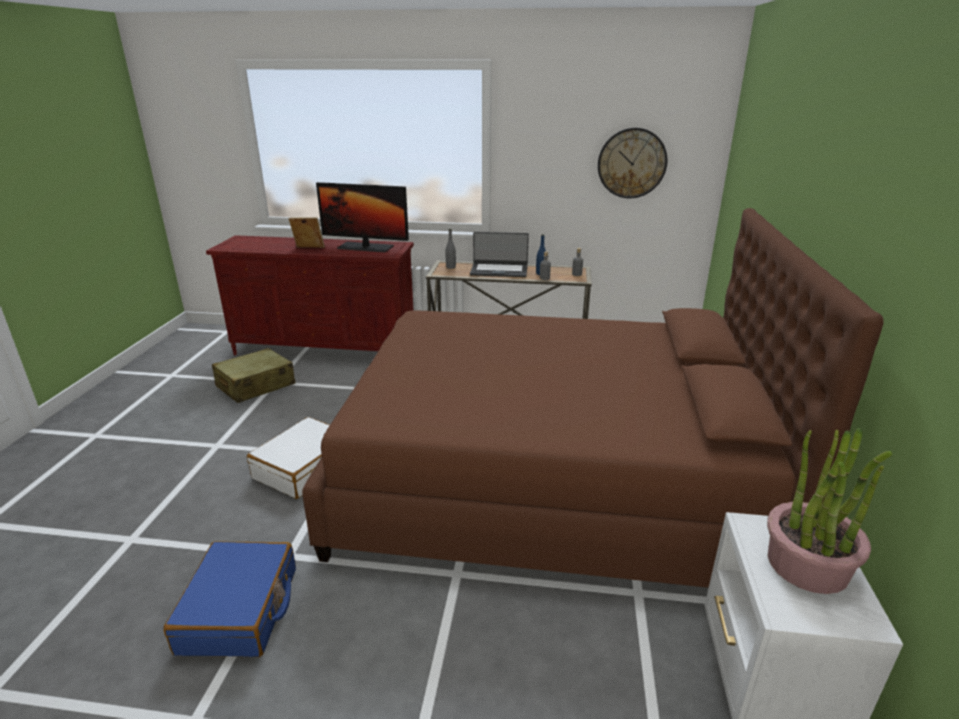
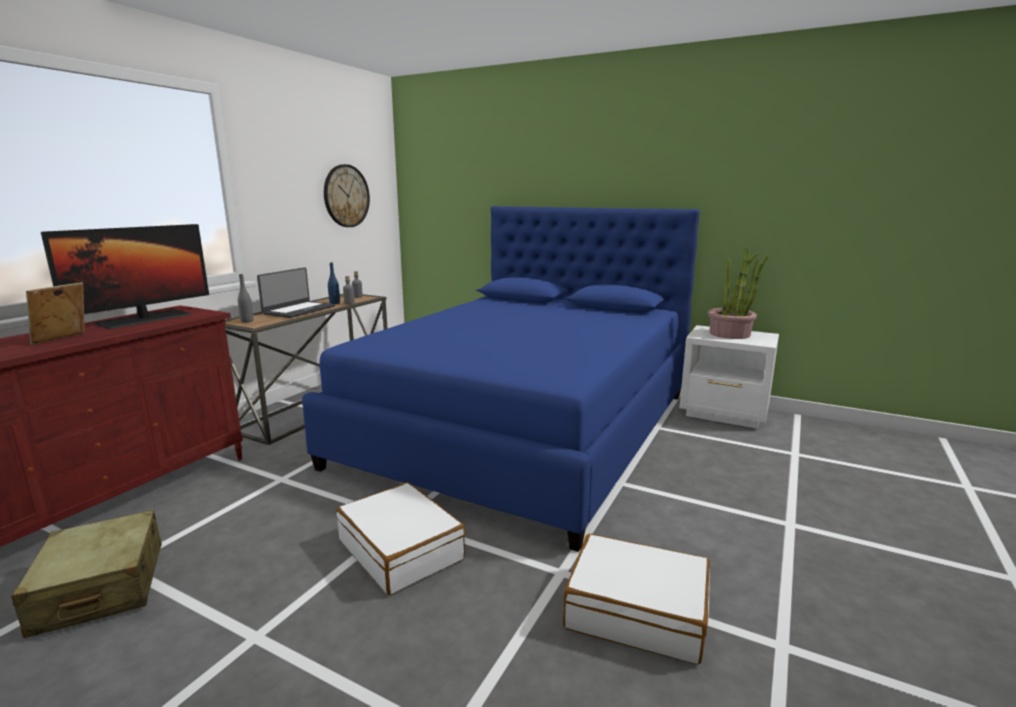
camera: 70 degrees left, 10 degrees down
(240, 610) = (636, 611): blue suitcase -> white suitcase
(549, 478) = (524, 428): brown bed -> blue bed

